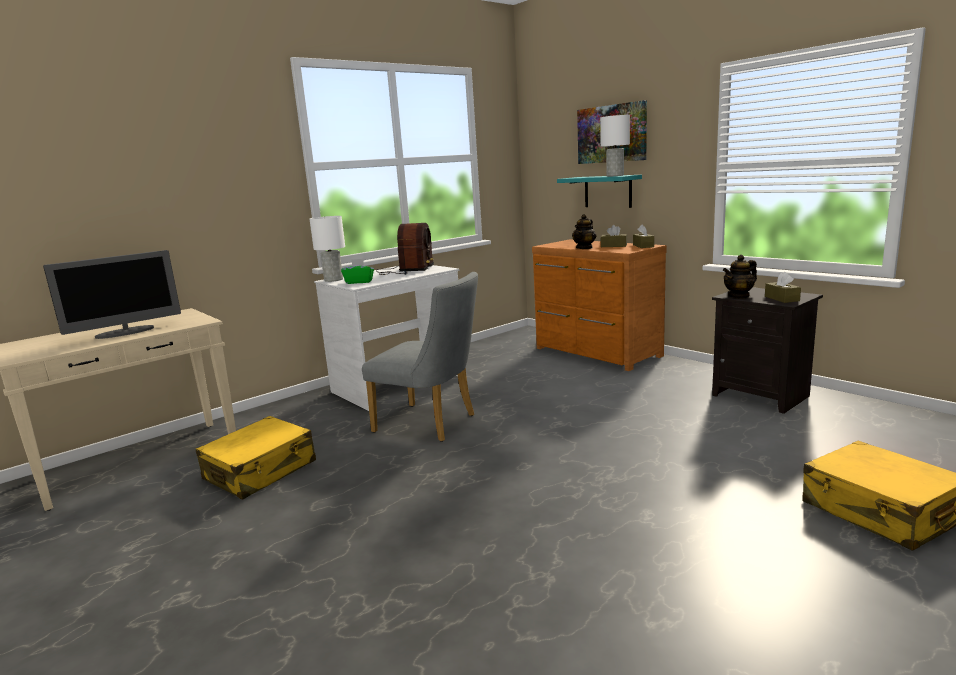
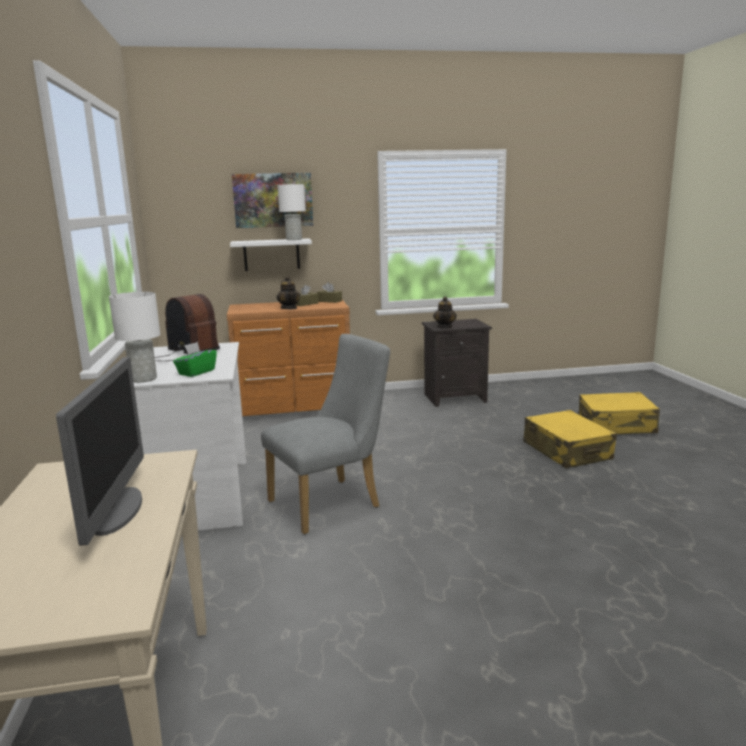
camera: 60 degrees left, 0 degrees up
(260, 471) = (307, 621): yellow suitcase -> yellow suitcase (567, 451)
(608, 191) = (271, 254): turquoise shelf -> white shelf
(781, 298) = (469, 324): brown tissue box -> none

